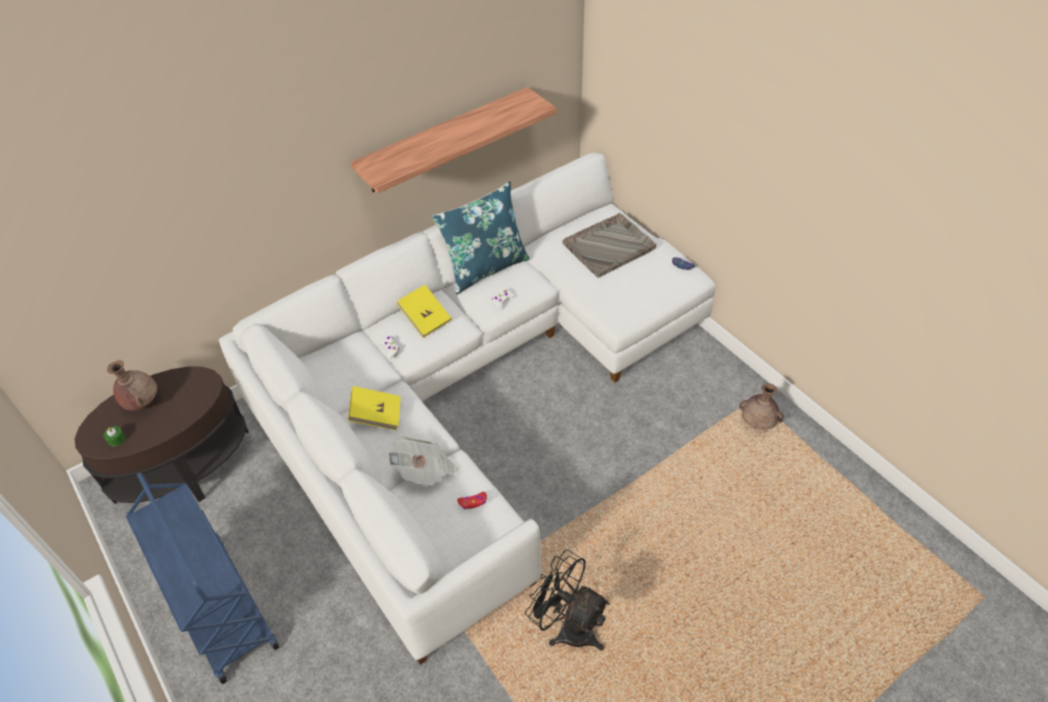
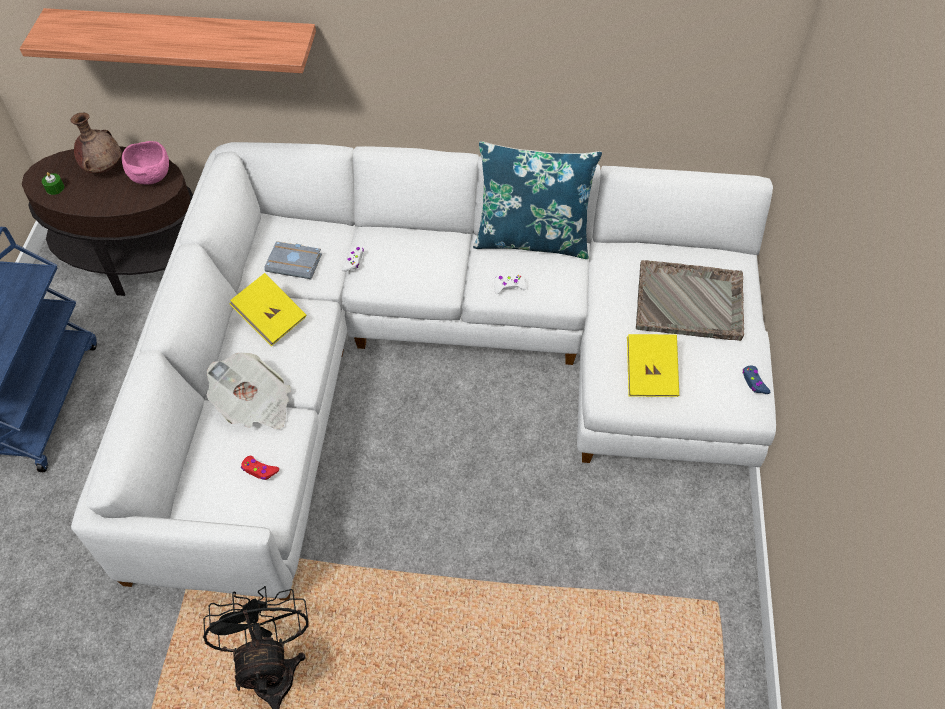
camera: 40 degrees right, 5 degrees up
(188, 384) = (151, 176): none -> pink bowl
(352, 374) = (295, 262): none -> grey book
(425, 319) = (416, 253): yellow book -> yellow book (650, 375)
(445, 140) = (551, 61): shelf -> shelf (185, 40)
(758, 423) = (693, 633): brown vase -> none

